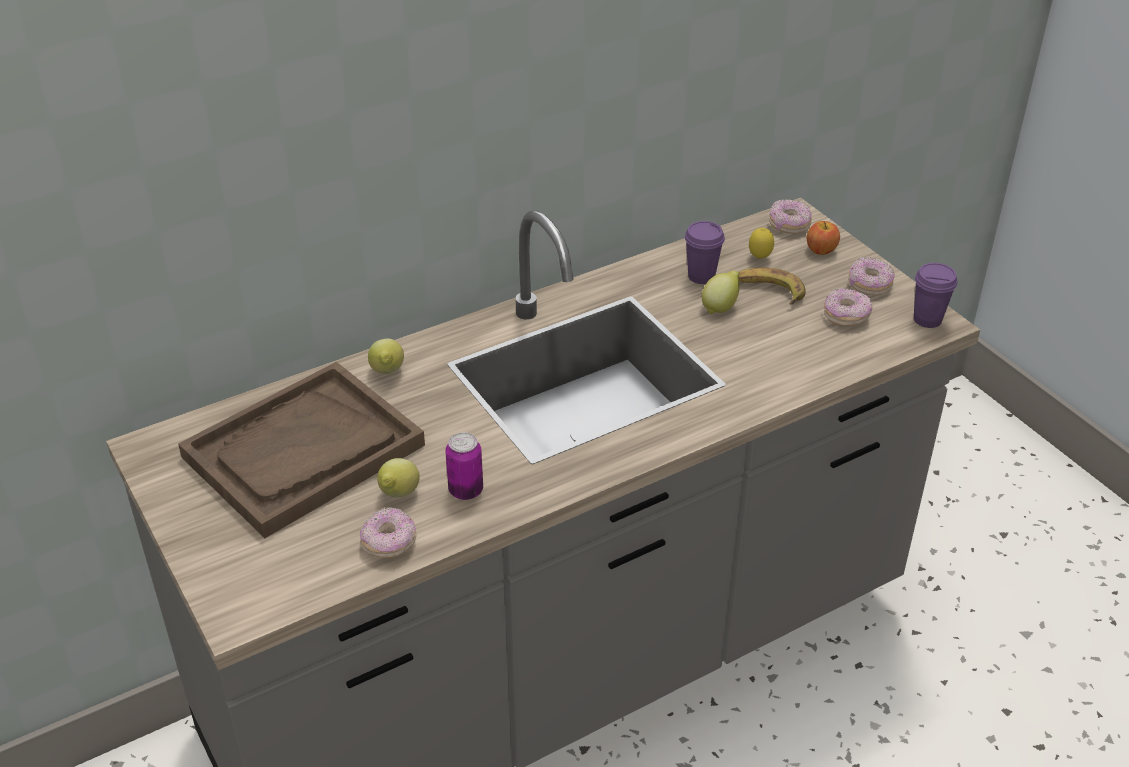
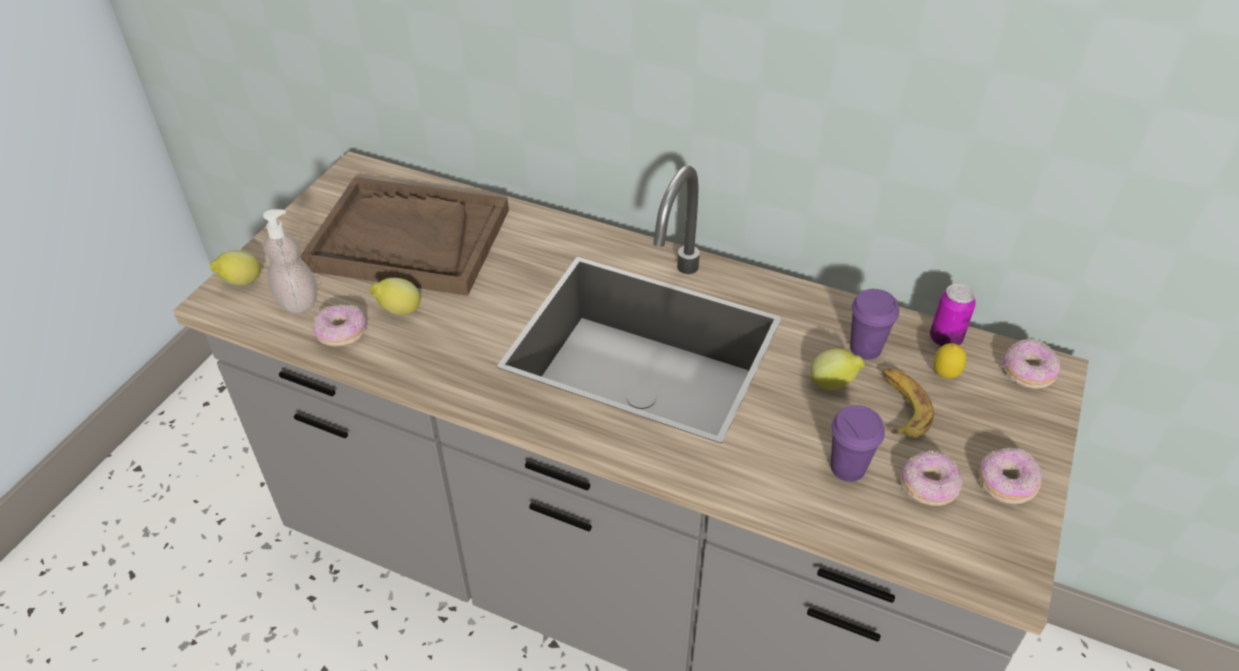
camera: 55 degrees right, 5 degrees up
(307, 557) = (297, 301): none -> soap dispenser
(387, 373) = (534, 233): lemon -> lemon (241, 283)
(466, 490) = (433, 345): can -> can (945, 339)
(821, 250) = (1017, 417): apple -> none
(927, 319) = (1005, 563): purple cup -> purple cup (847, 468)

